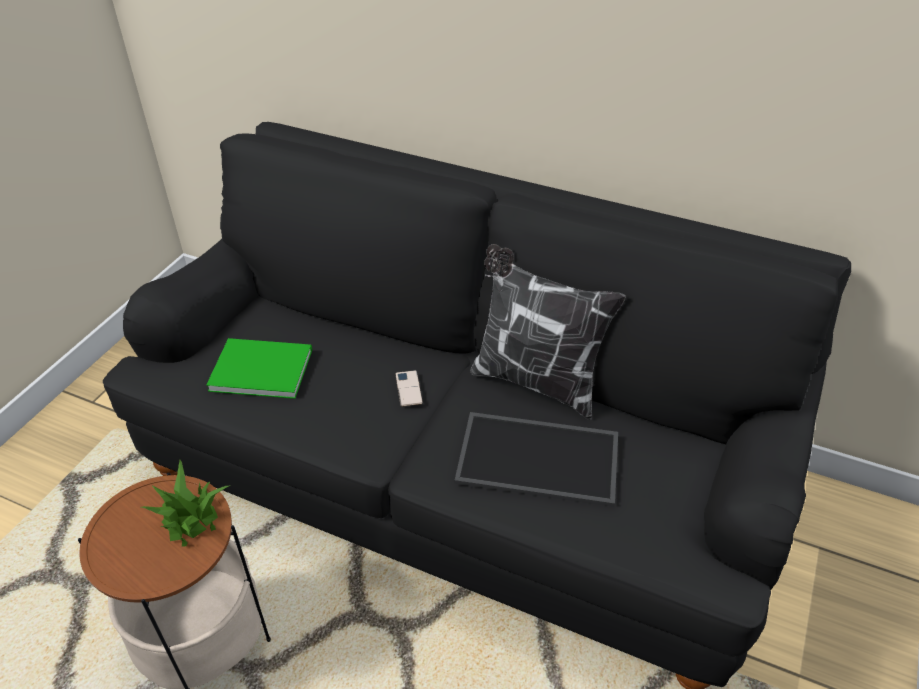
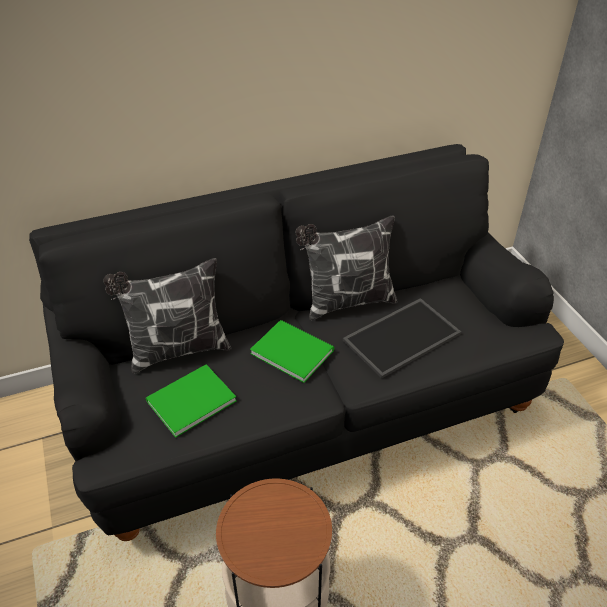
camera: 45 degrees left, 0 degrees up
(189, 517) = (281, 504): potted plant -> none
(314, 318) = (177, 350): none -> pillow
(408, 388) = (291, 350): phone -> green book

